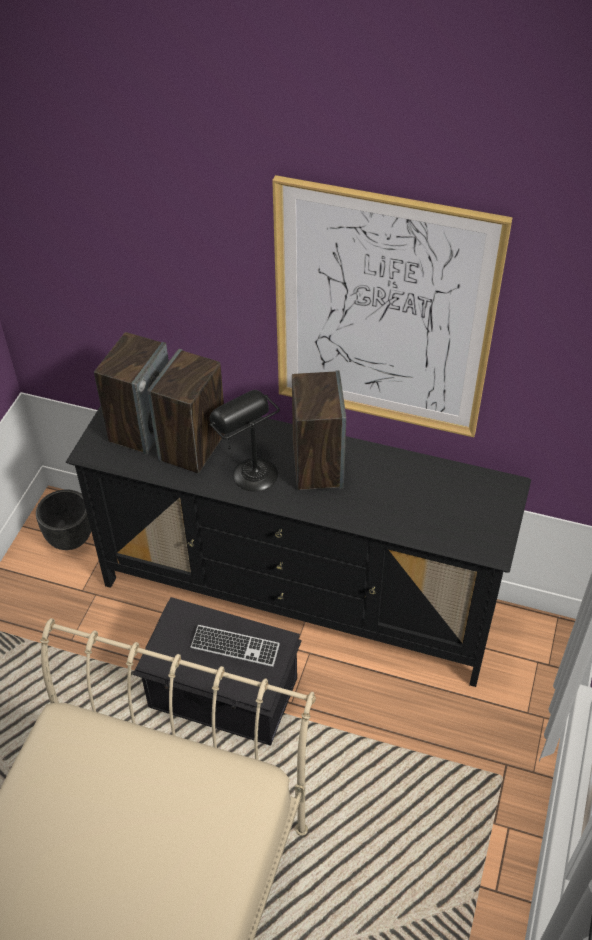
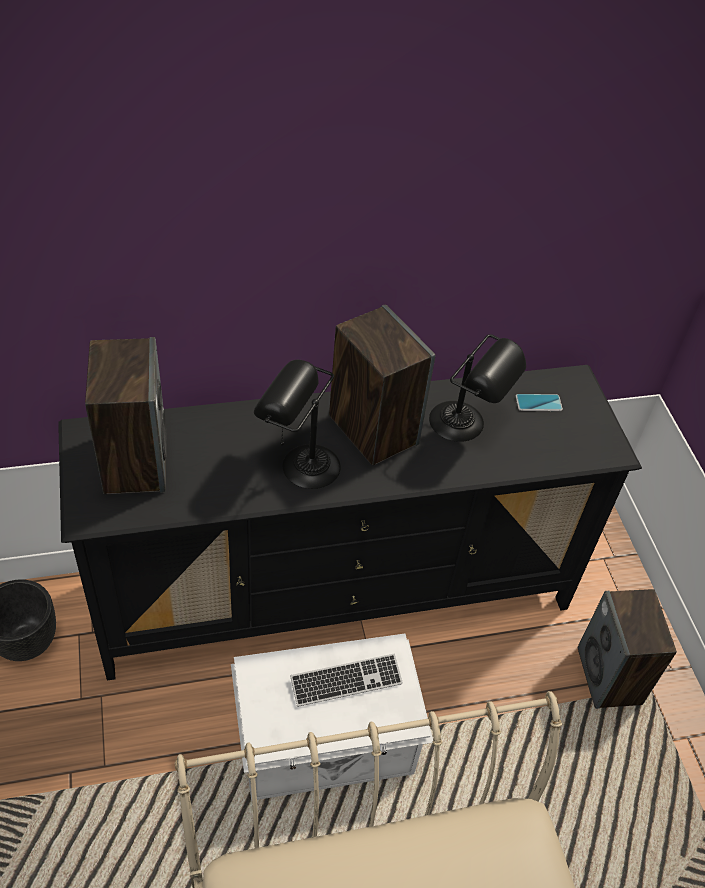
camera: 35 degrees left, 0 degrees up
(193, 447) = (215, 461): speaker -> speaker (609, 676)
(223, 695) = (326, 743): black storage box -> white storage box
(383, 313) = (434, 215): picture -> none
(391, 488) = (467, 425): none -> black table lamp
(462, 492) = (538, 403): none -> phone

